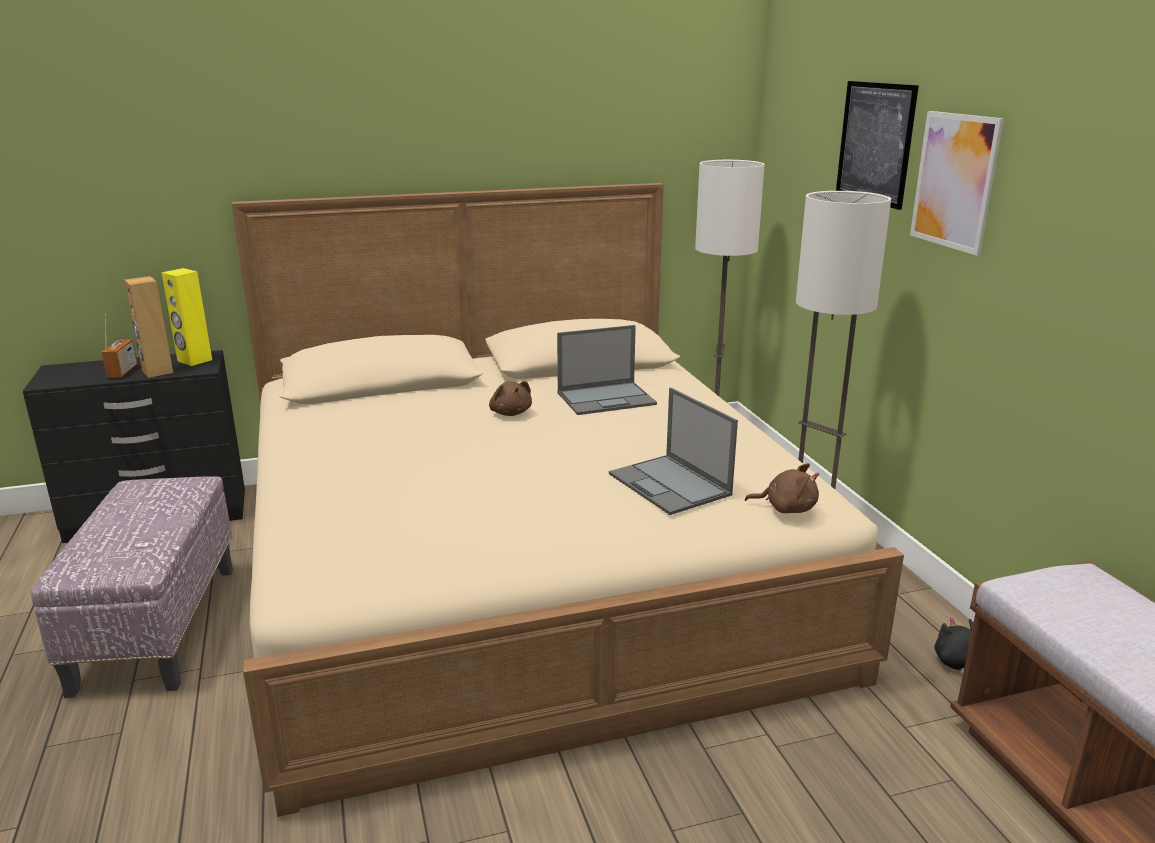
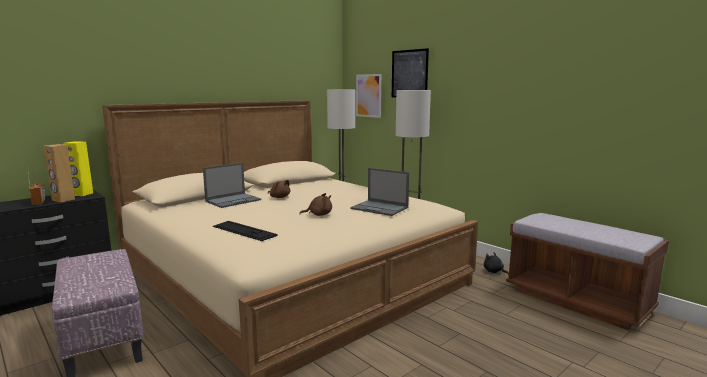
camera: 25 degrees left, 10 degrees down
(359, 500) = (244, 231): none -> keyboard
(607, 398) = (318, 189): laptop -> laptop (233, 200)
(786, 508) = (431, 209): brown plush toy -> brown plush toy (318, 215)
(954, 181) = (451, 82): picture -> picture (368, 95)

